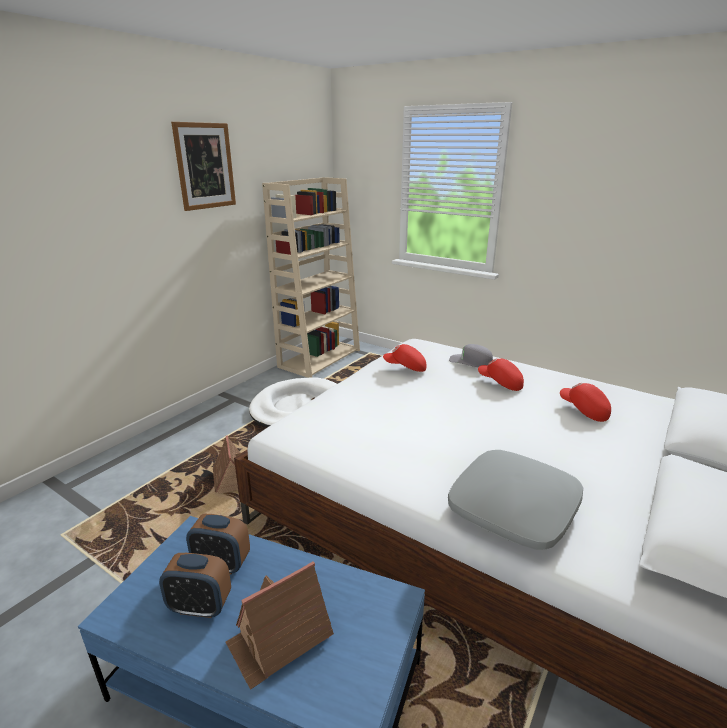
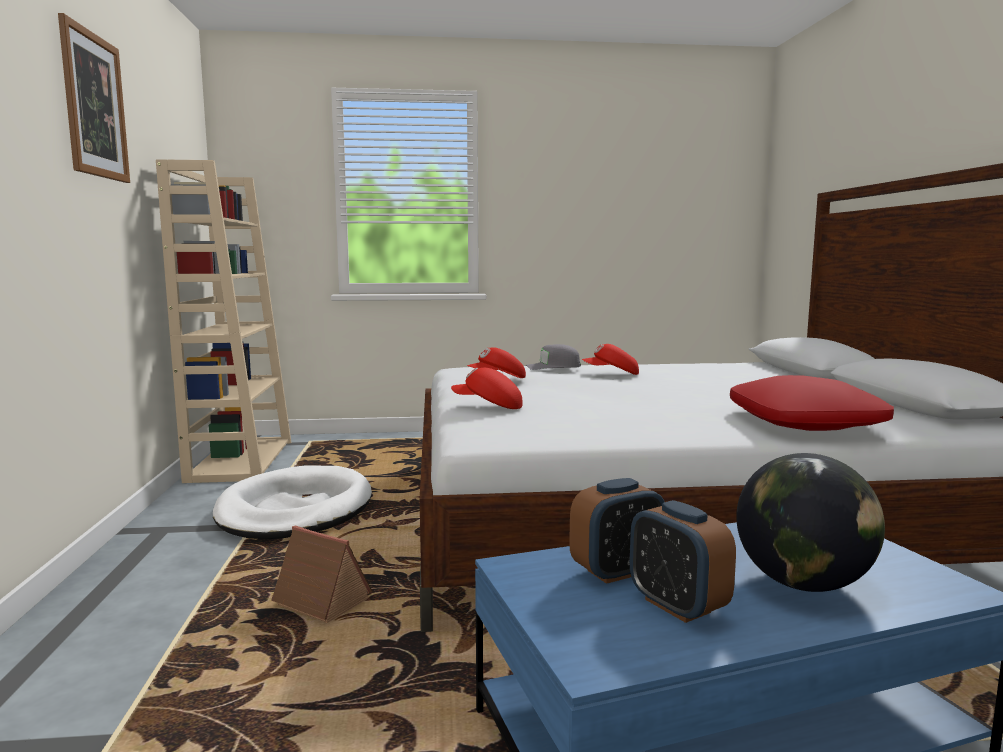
camera: 40 degrees left, 15 degrees down
(200, 606) = (677, 606): alarm clock -> alarm clock turned 90 degrees clockwise
(279, 638) = (802, 584): toy house -> globe
(514, 508) = (805, 422): grey pillow -> red pillow
(583, 411) = (711, 375): red cap -> red cap (488, 406)

